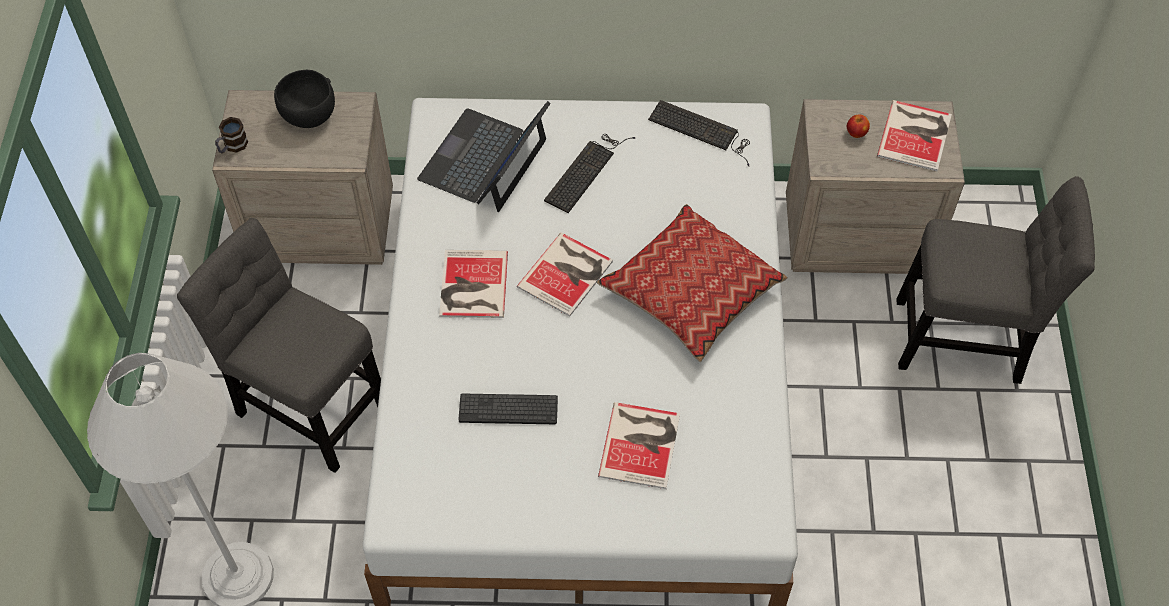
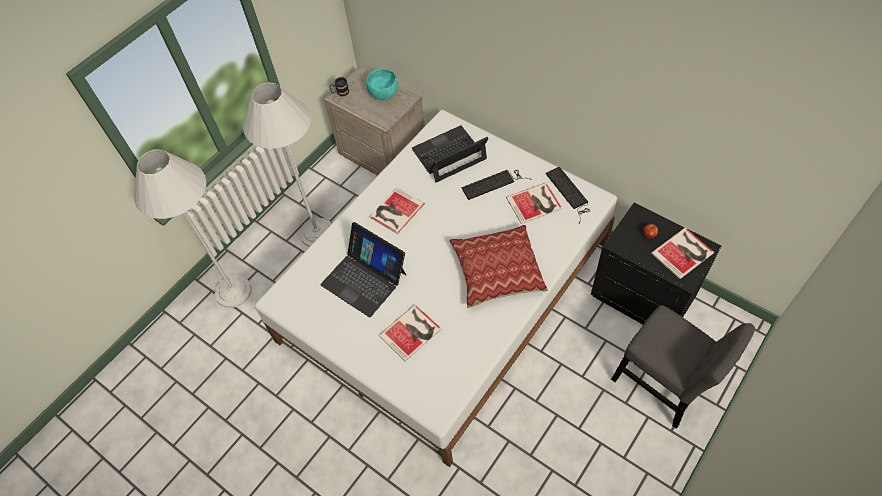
camera: 40 degrees right, 0 degrees up
(307, 405) = (317, 233): grey chair -> white floor lamp
(309, 114) = (383, 93): black bowl -> turquoise bowl
(508, 409) = (364, 279): keyboard -> laptop
(568, 273) = (444, 229): book -> book (535, 203)
(856, 235) = (643, 296): beige nightstand -> black nightstand

